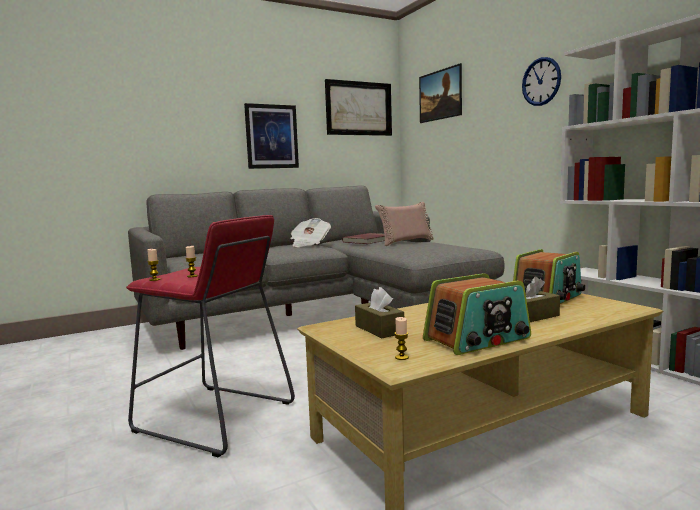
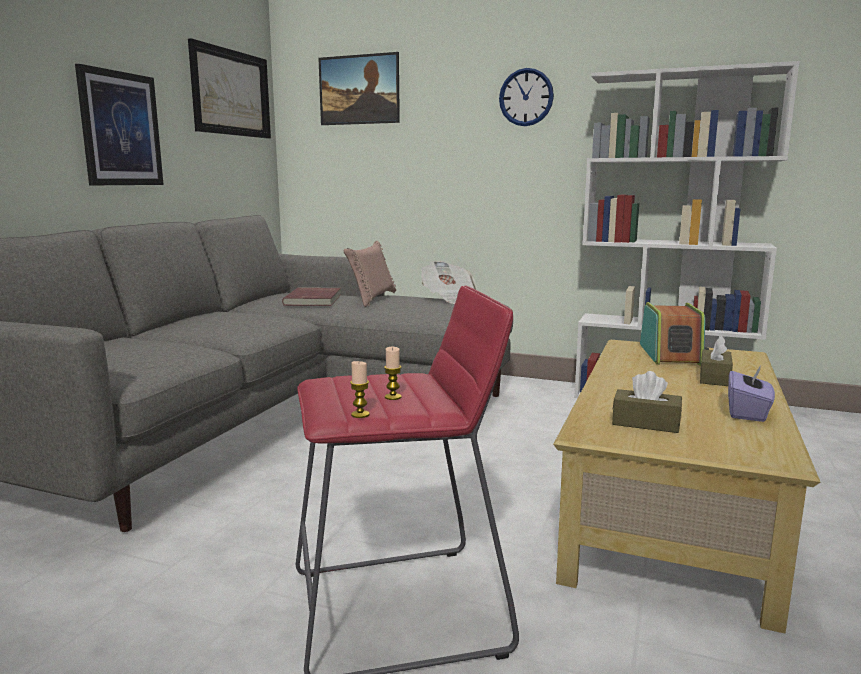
camera: 40 degrees left, 5 degrees up
(309, 244) = (241, 313): newspaper -> newspaper (449, 298)
(401, 357) = (754, 449): candle -> none
(477, 339) = (747, 412): radio -> purple tissue box

